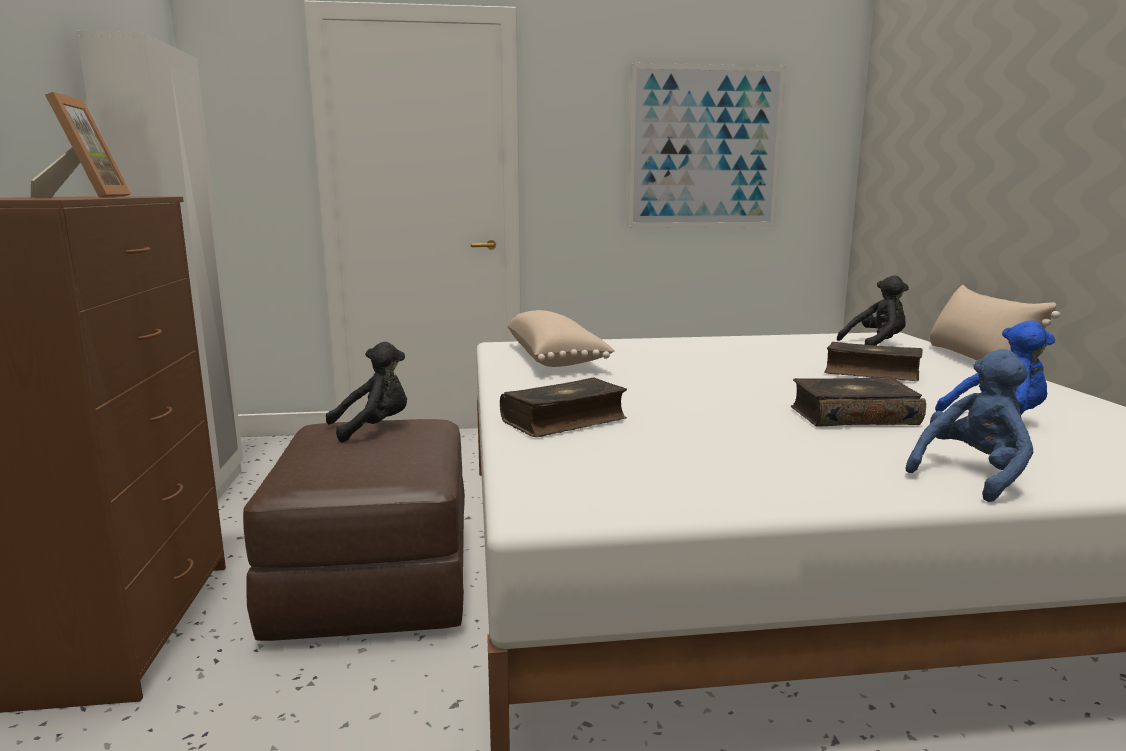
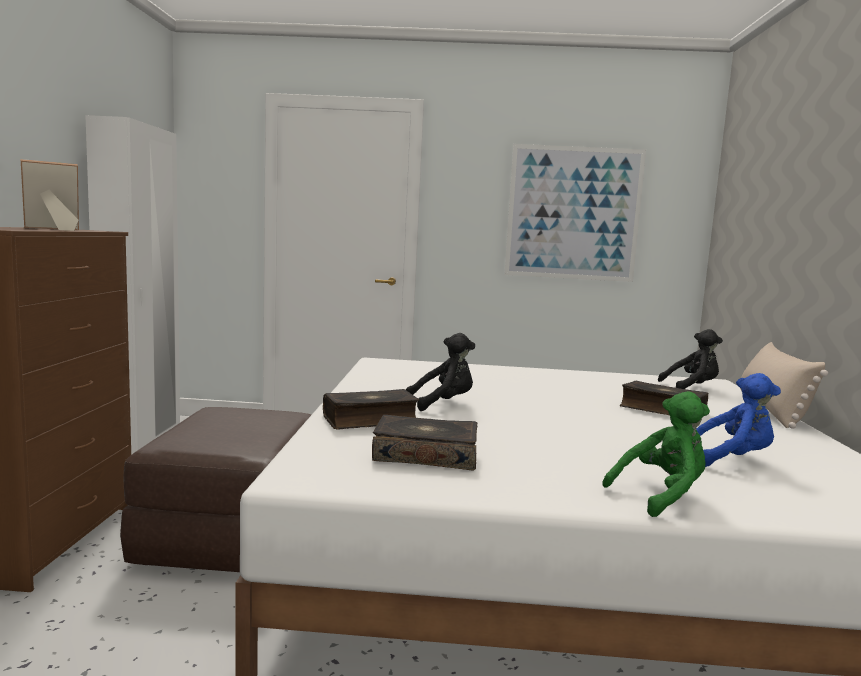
camera: 10 degrees right, 5 degrees down
(87, 196) = (52, 229): picture frame -> picture frame turned 120 degrees counterclockwise
(374, 428) = (249, 414): black plush toy -> black plush toy (443, 403)
(556, 359) = (408, 374): beige pillow -> none
(852, 416) = (607, 441): book -> book (425, 455)
(972, 475) = (661, 496): blue plush toy -> green plush toy

